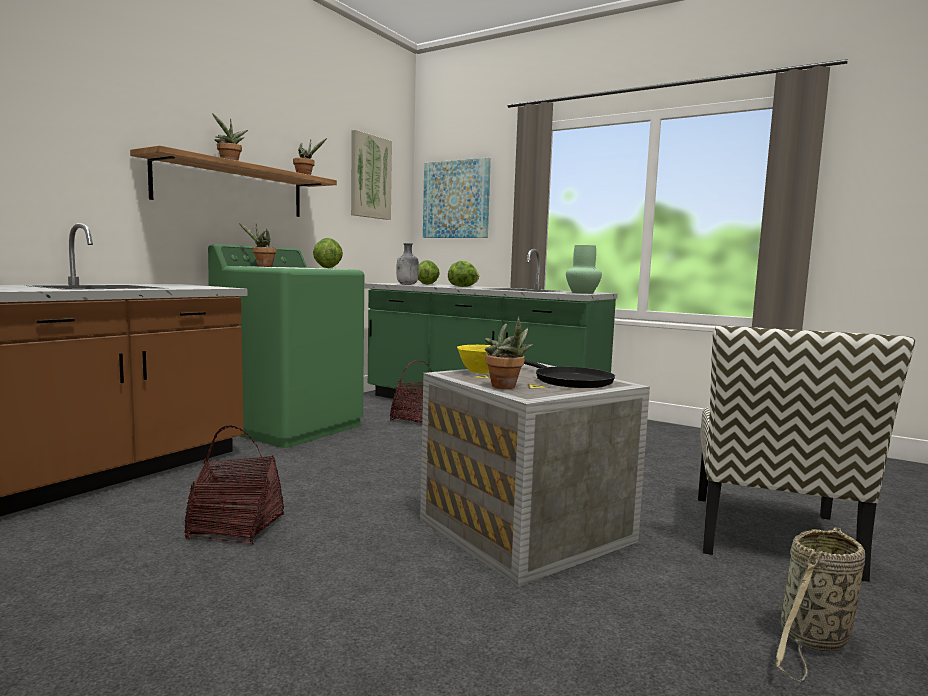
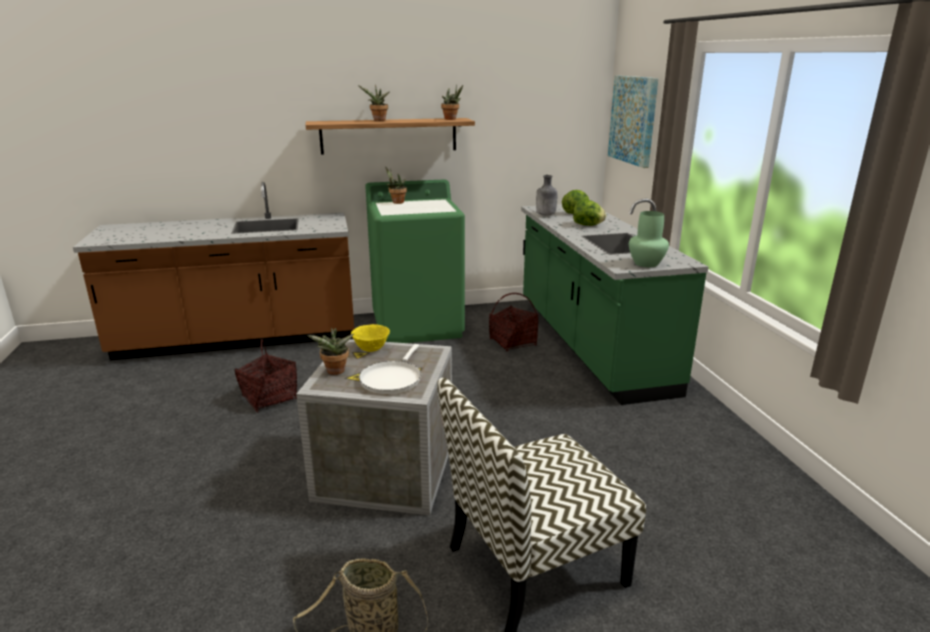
camera: 45 degrees right, 15 degrees up
(327, 268) = (445, 205): lettuce -> none
(370, 177) = (544, 100): picture -> none
(569, 381) = (392, 379): black frying pan -> white frying pan

